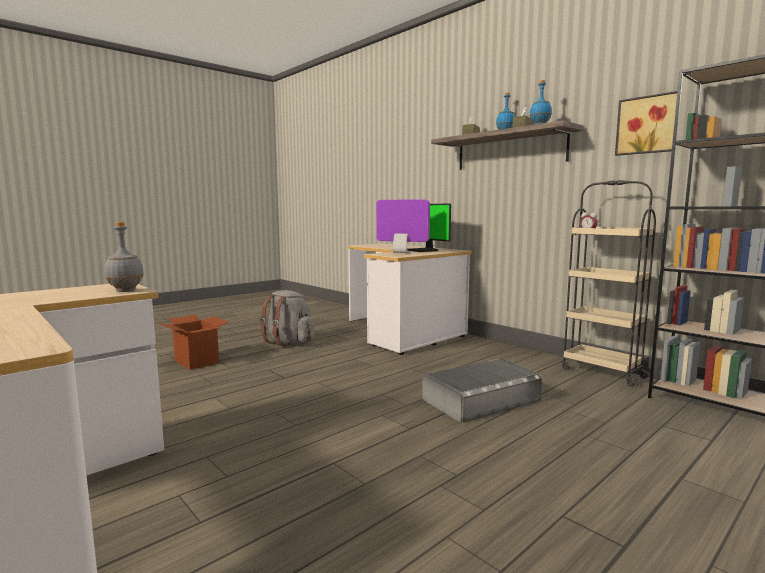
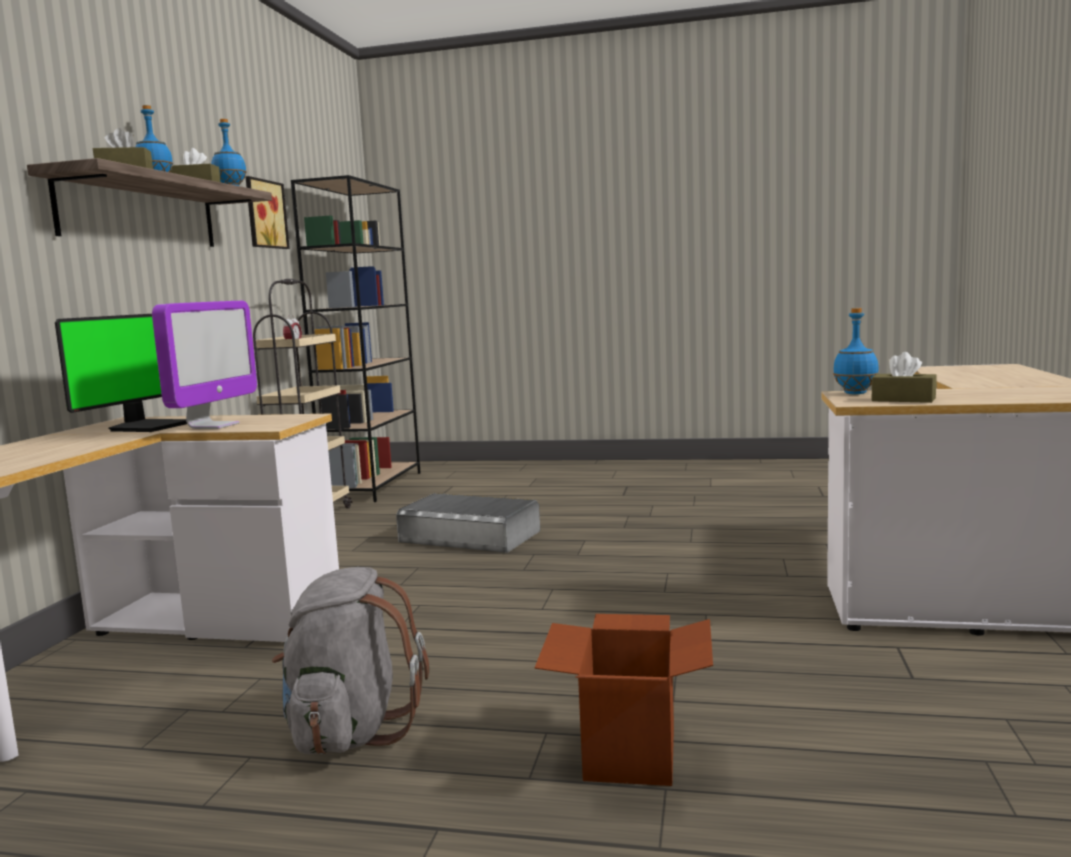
camera: 125 degrees left, 0 degrees up
(84, 289) = (903, 399): none -> brown tissue box
(125, 291) = (856, 393): grey bottle -> blue bottle
(401, 252) = (213, 426): monitor -> monitor turned 150 degrees counterclockwise

